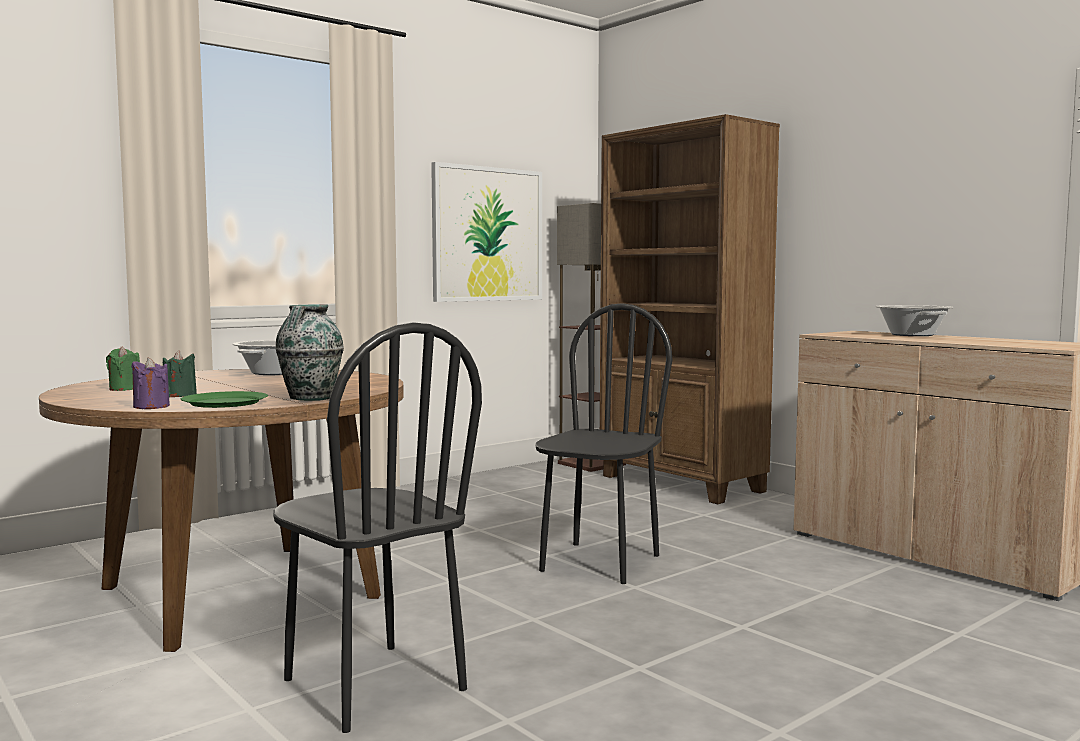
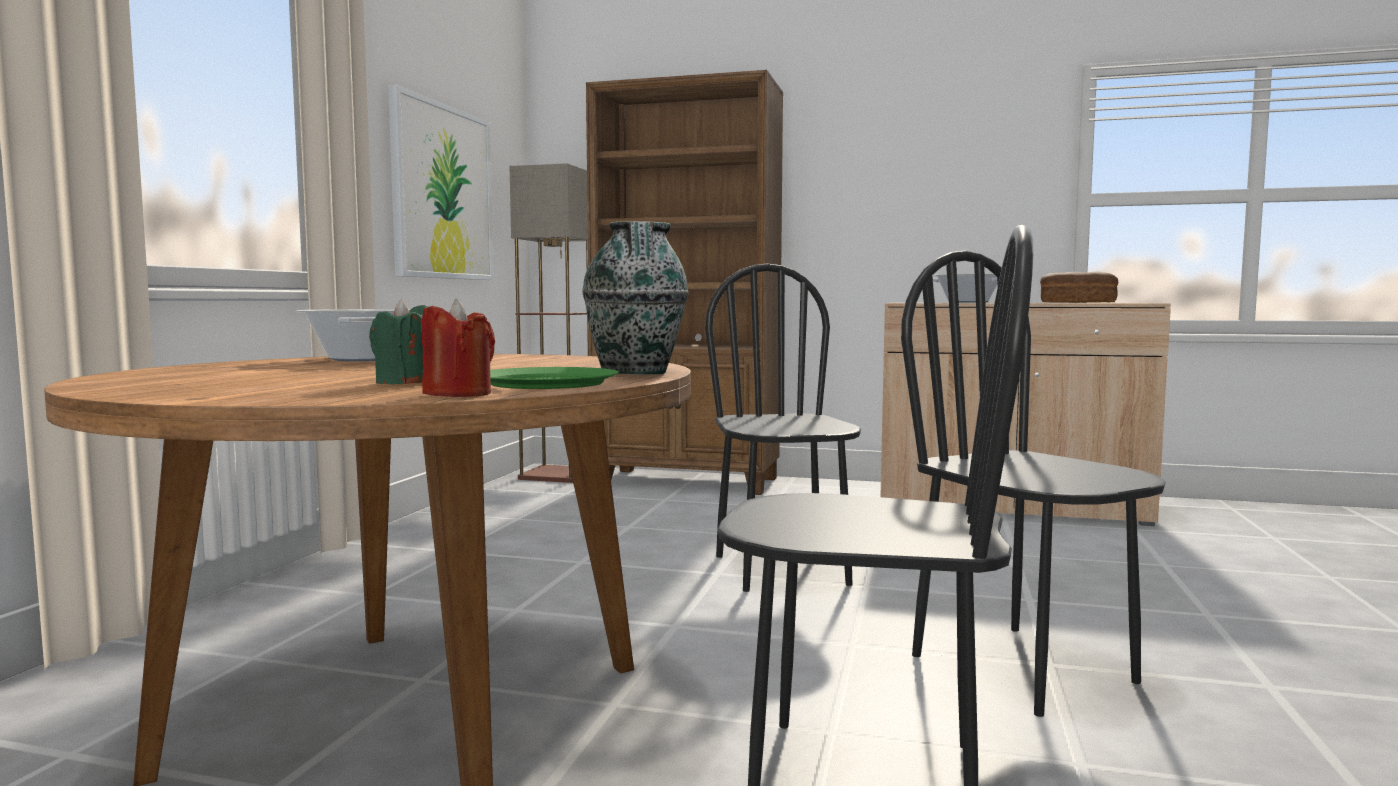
camera: 35 degrees left, 0 degrees up
(125, 389) = (228, 383): green candle -> none
(151, 406) = (458, 394): purple candle -> red candle
(613, 664) = (1023, 668): none -> black chair
(1010, 341) = (1076, 302): none -> bread

